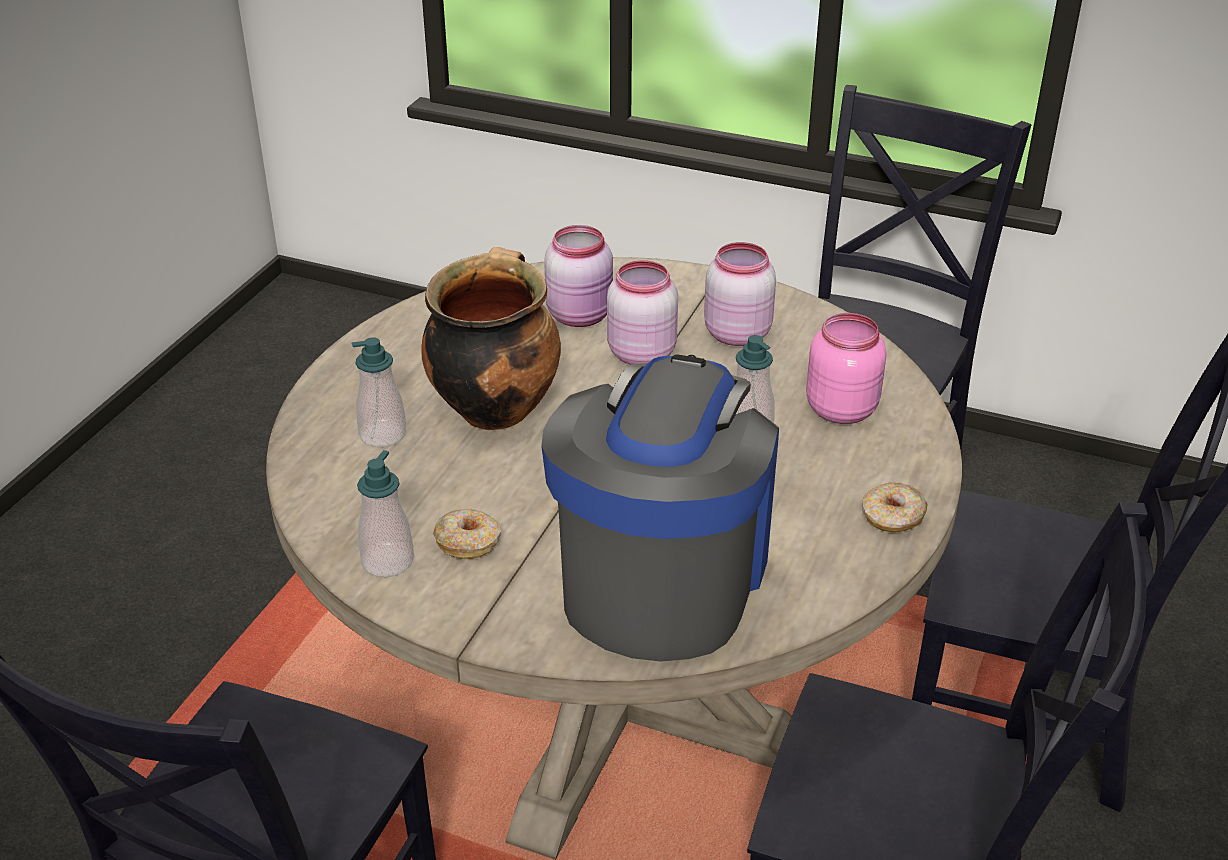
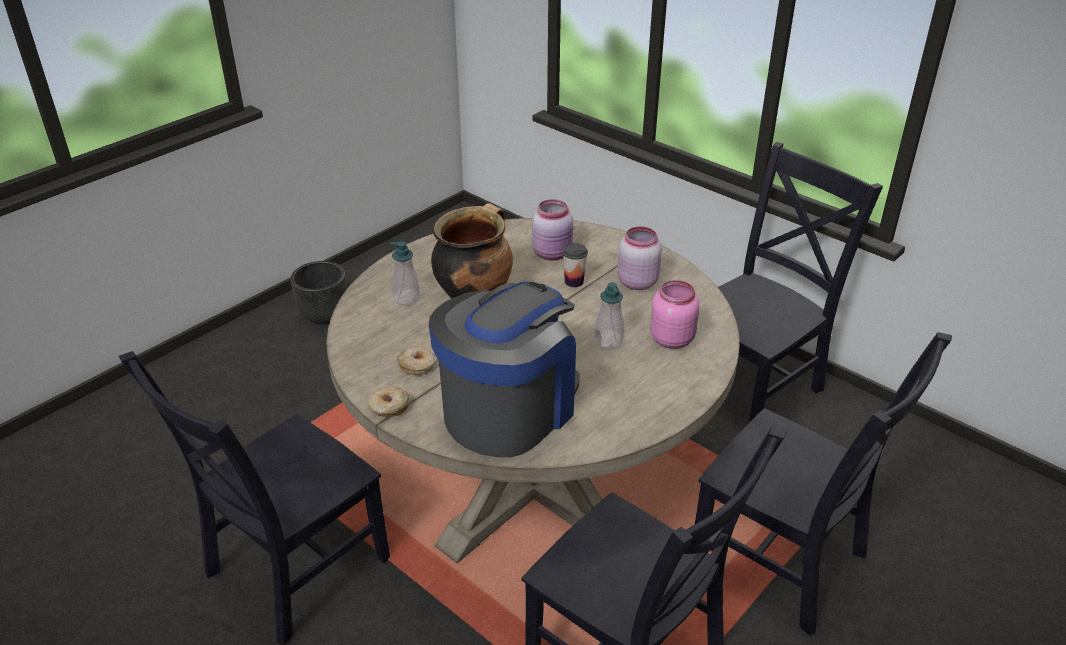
camera: 20 degrees right, 0 degrees up
(129, 507) = (324, 315): none -> black planter
(387, 561) = (370, 366): soap dispenser -> none
(640, 353) = (574, 282): pink jar -> cup
(892, 517) = (663, 408): donut -> donut (389, 407)

